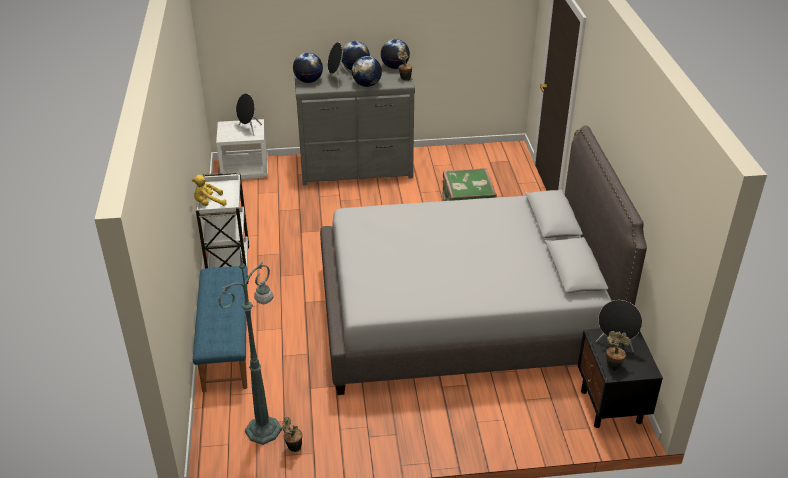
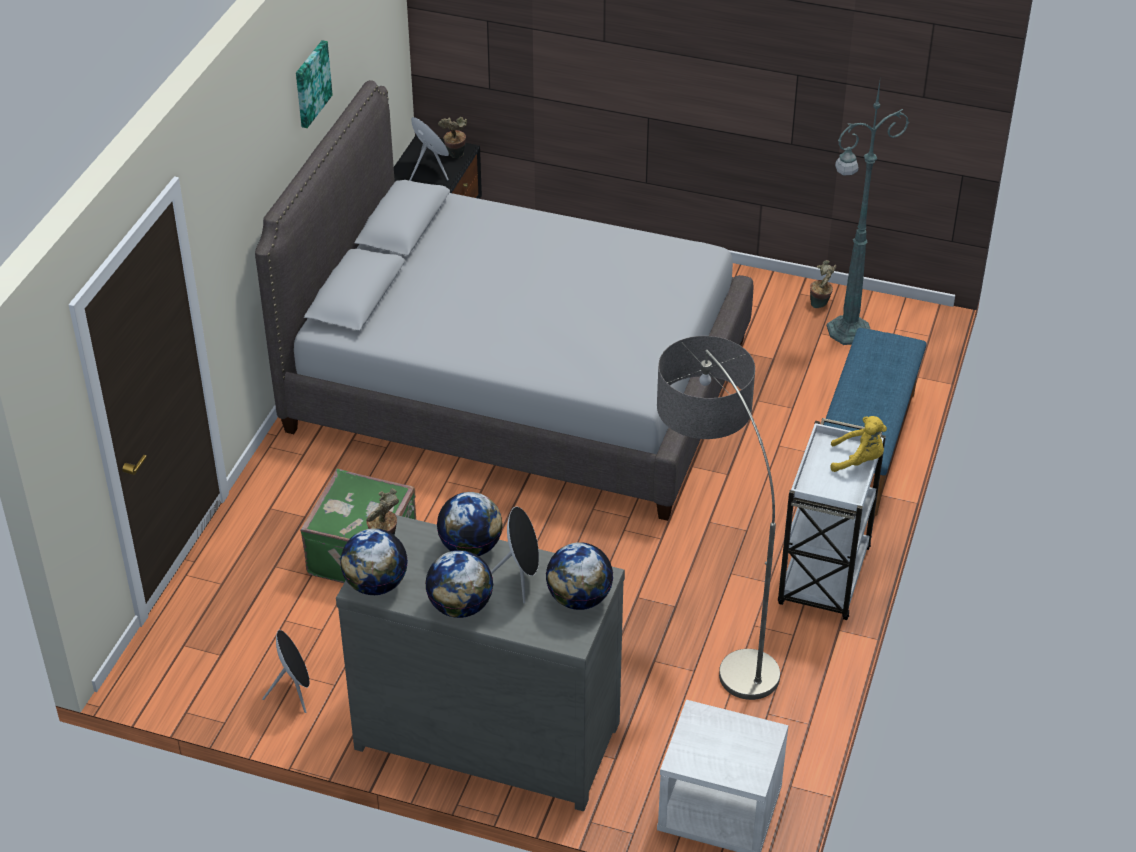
camera: 155 degrees left, 5 degrees up
(249, 129) = (705, 742): black speaker -> black speaker (294, 692)
(279, 228) = (710, 628): none -> floor lamp
(633, 145) = (311, 83): none -> picture

